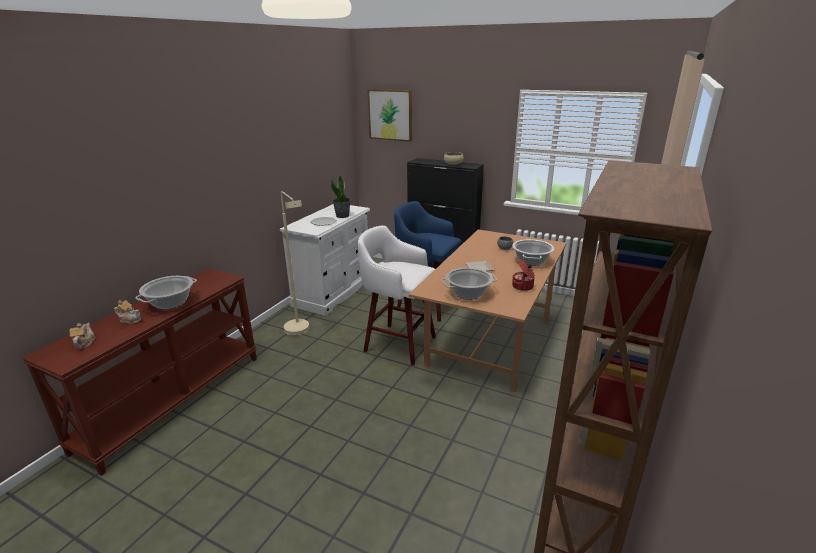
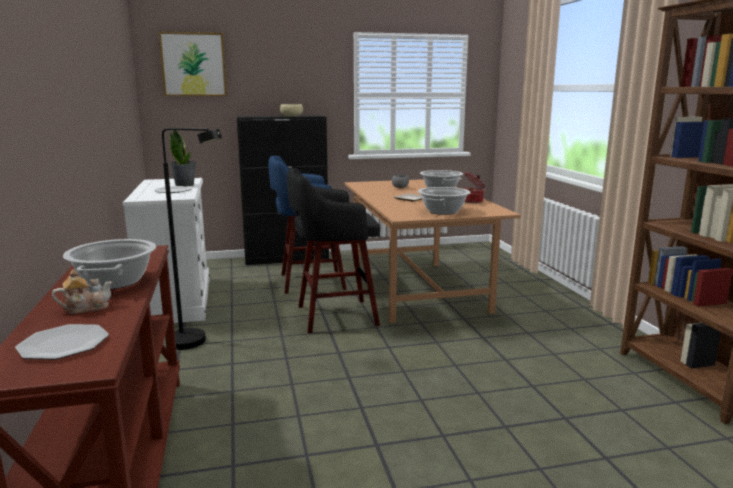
camera: 40 degrees left, 10 degrees down
(84, 343) = (63, 344): teapot -> plate
(300, 332) = (196, 342): beige floor lamp -> black floor lamp
(398, 343) = (333, 316): white stool -> black stool

